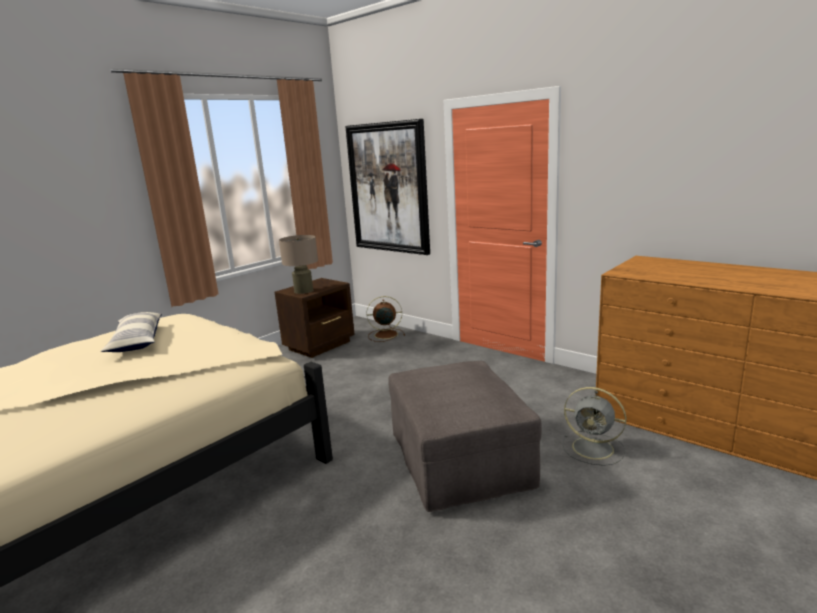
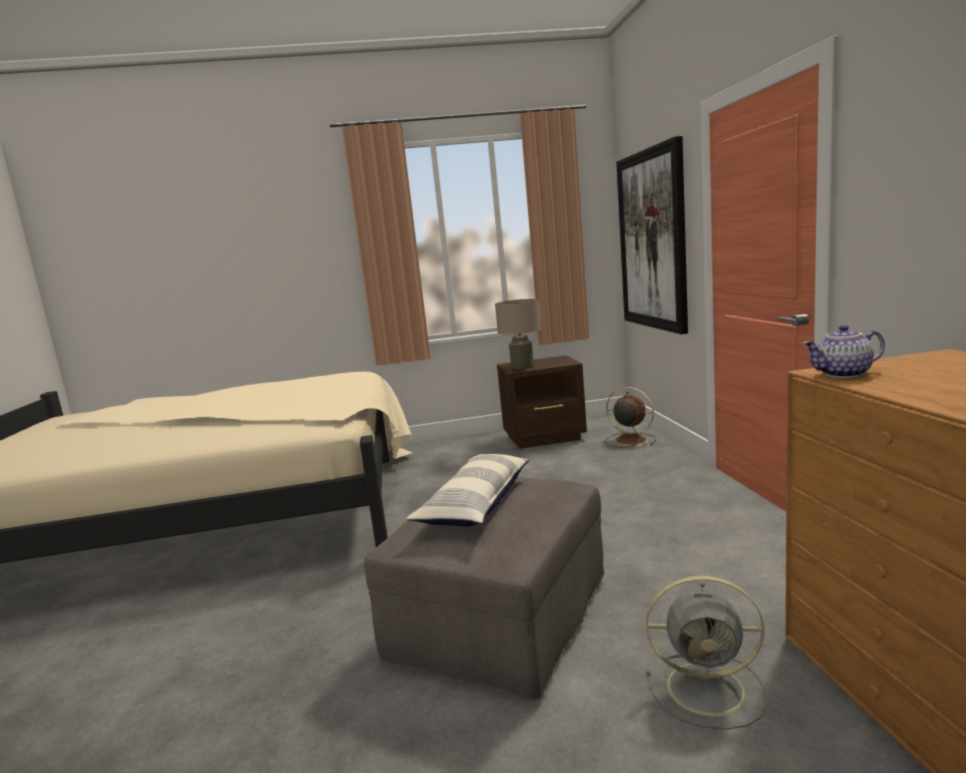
camera: 40 degrees right, 5 degrees down
(137, 341) = (289, 388): pillow -> pillow (476, 504)
(594, 448) = (709, 689): grey fan -> grey fan turned 60 degrees counterclockwise
(629, 273) = (843, 374): none -> teapot

